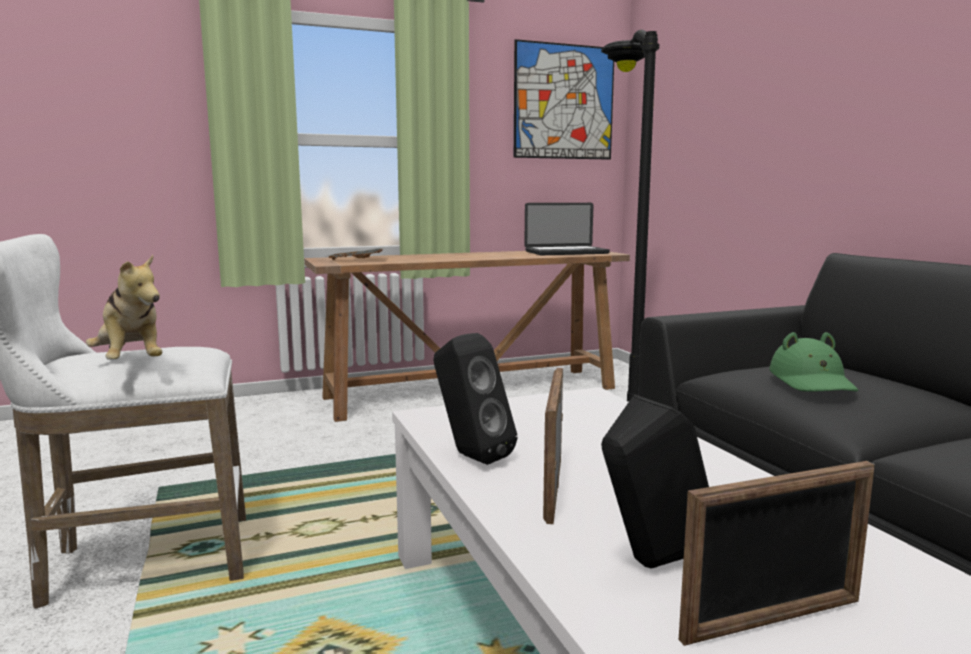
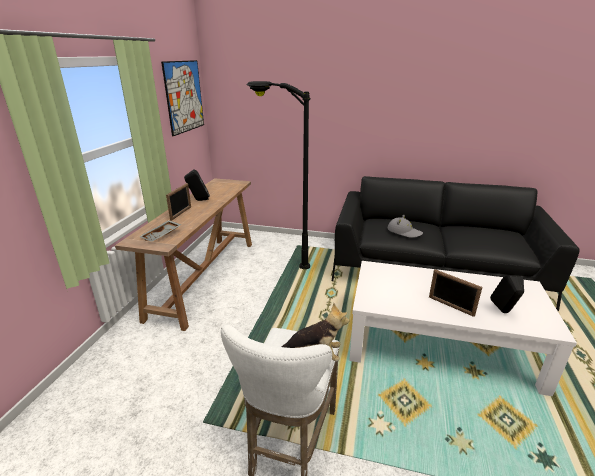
camera: 55 degrees left, 15 degrees up
(470, 456) = (416, 310): black speaker -> black speaker (198, 200)
(566, 252) = (223, 187): laptop -> none
(773, 620) = (531, 309): picture frame -> picture frame (181, 213)
(812, 382) = (404, 231): green hat -> grey hat

